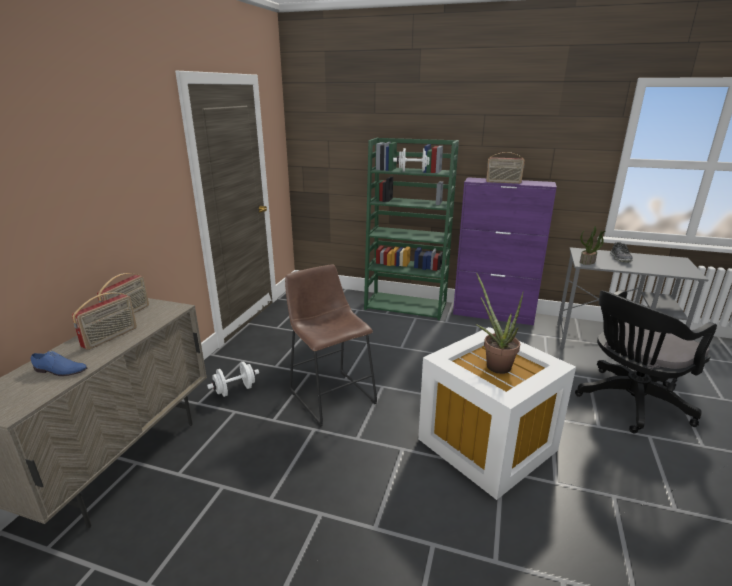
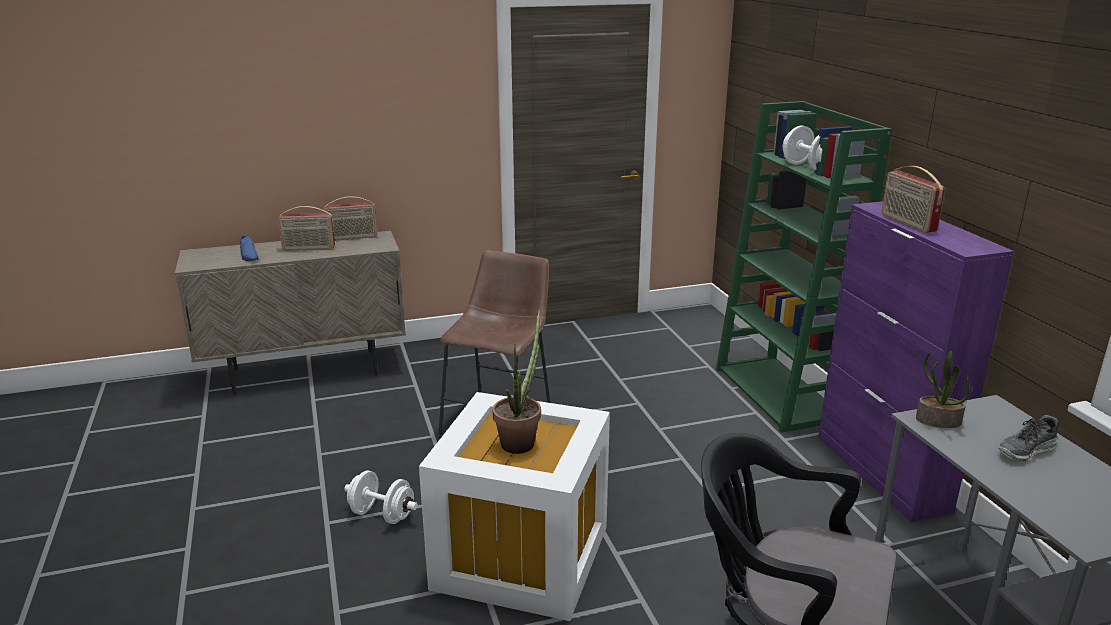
camera: 55 degrees right, 0 degrees up
(235, 390) = (447, 370): white dumbbell -> white dumbbell (382, 514)

